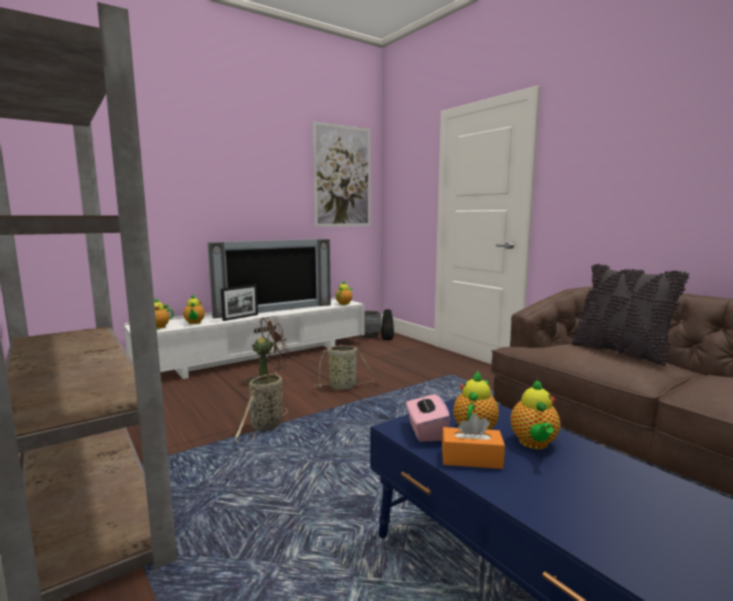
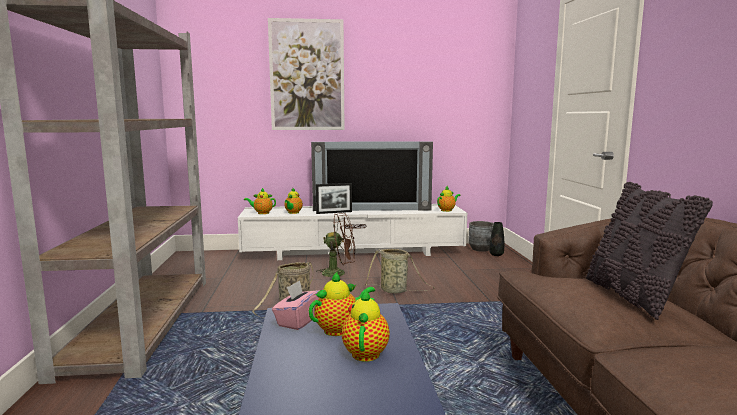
camera: 30 degrees right, 0 degrees up
(342, 177) = (462, 76): picture -> picture (307, 75)
(471, 458) = (293, 347): orange tissue box -> none
(534, 444) = (366, 352): teapot -> teapot turned 150 degrees clockwise

